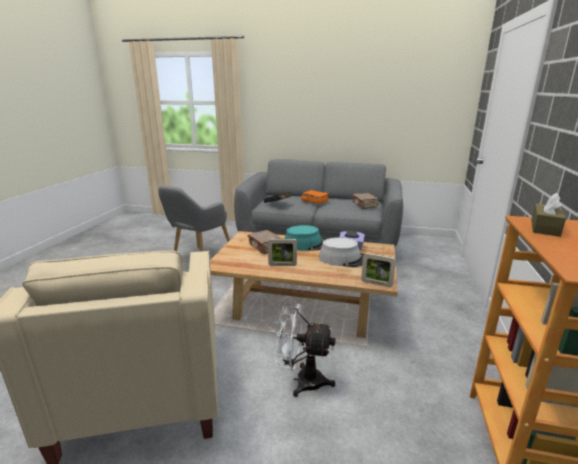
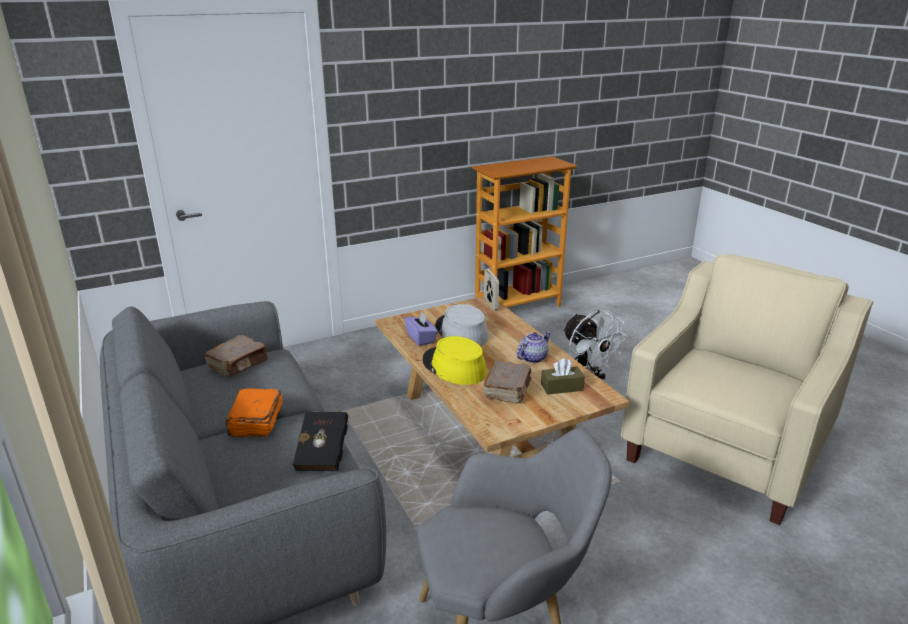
camera: 130 degrees left, 5 degrees up
(282, 265) = (532, 357): picture frame -> teapot
(307, 244) = (453, 367): turquoise hat -> yellow hat
(545, 228) = (504, 170): brown tissue box -> brown tissue box (562, 387)

